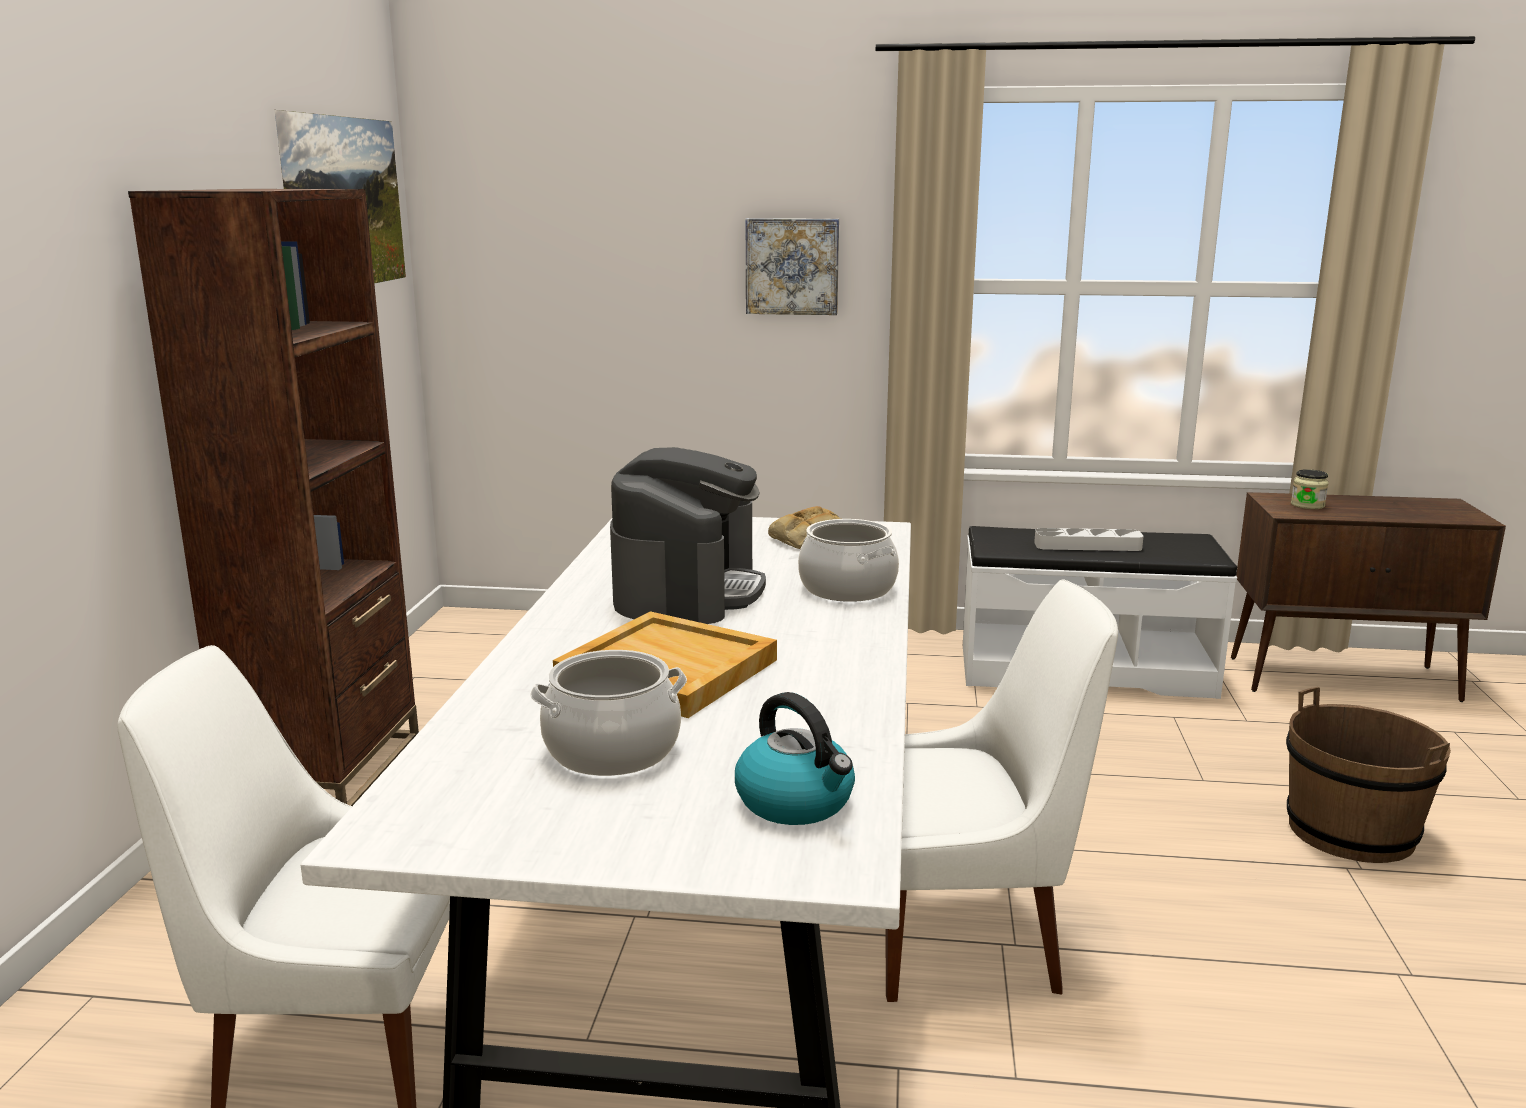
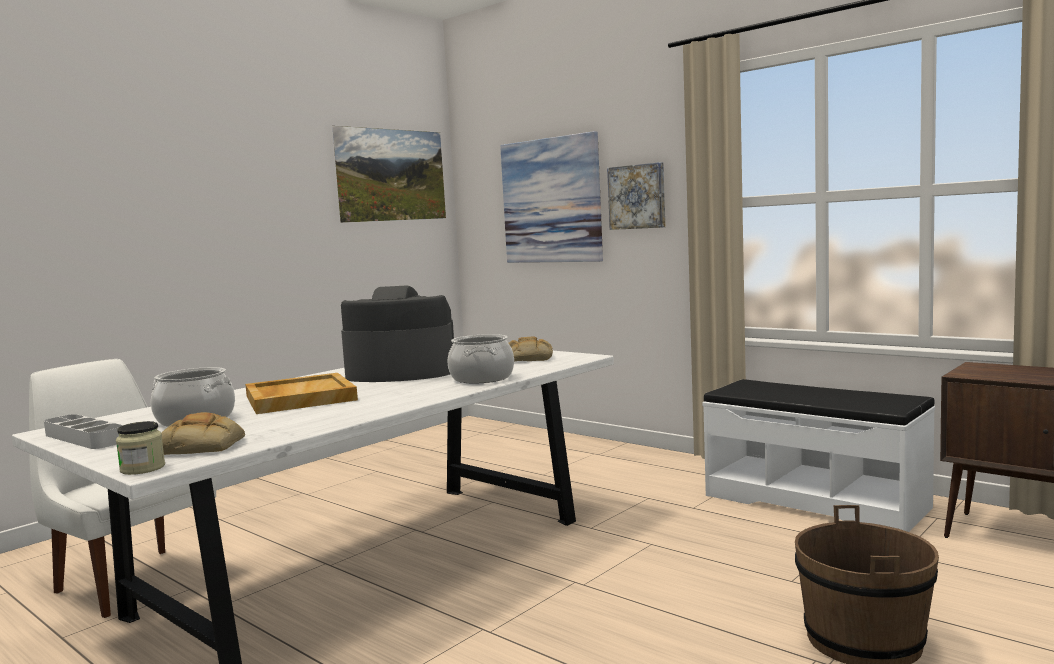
camera: 35 degrees right, 10 degrees down
(328, 771) = (304, 476): brown bookcase -> none
(628, 260) = (551, 200): none -> picture
(688, 591) = (400, 373): coffee machine -> coffee machine turned 135 degrees counterclockwise
(796, 802) = (204, 446): kettle -> bread
(964, 937) = (467, 619): white chair -> none
(1087, 545) = (802, 394): grey tray -> grey tray (84, 438)
(1307, 505) = (1000, 371): jar -> jar (142, 468)

